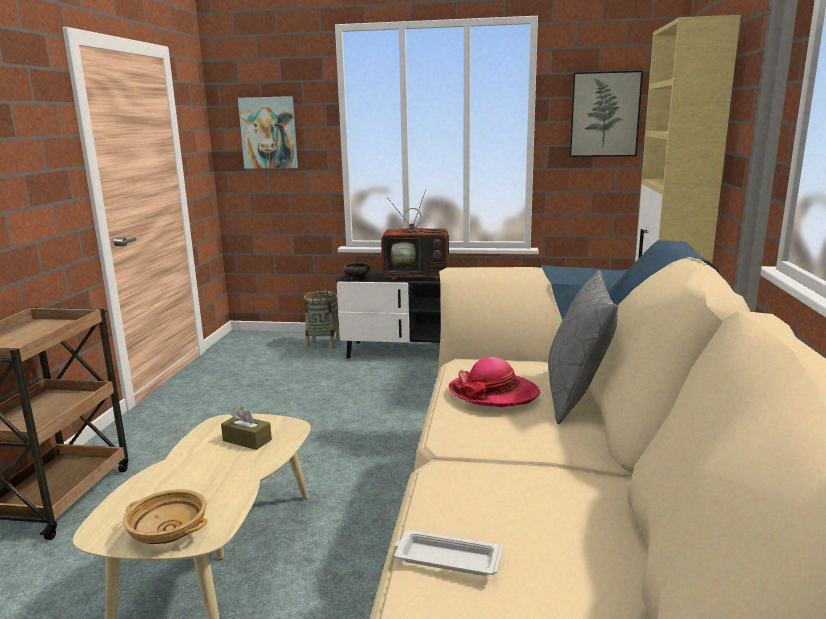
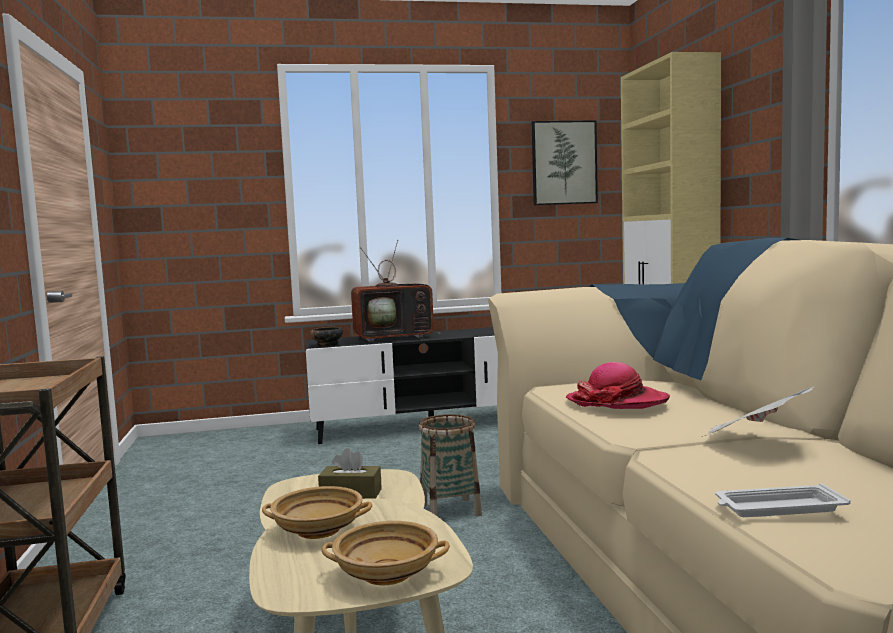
camera: 20 degrees left, 10 degrees down
(171, 478) = (317, 530): none -> beige bowl
(269, 133) = (194, 184): picture -> none
(323, 344) = (275, 435): basket -> basket (450, 510)
(538, 471) = (753, 441): none -> newspaper
(576, 396) = (694, 396): grey pillow -> none

